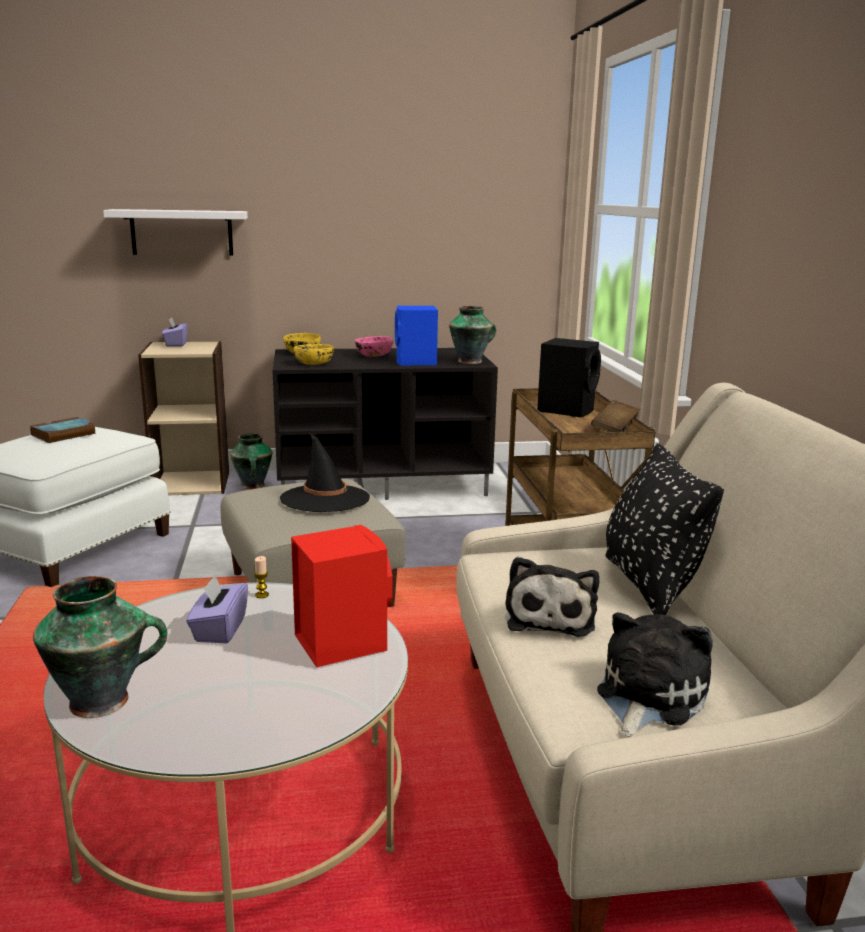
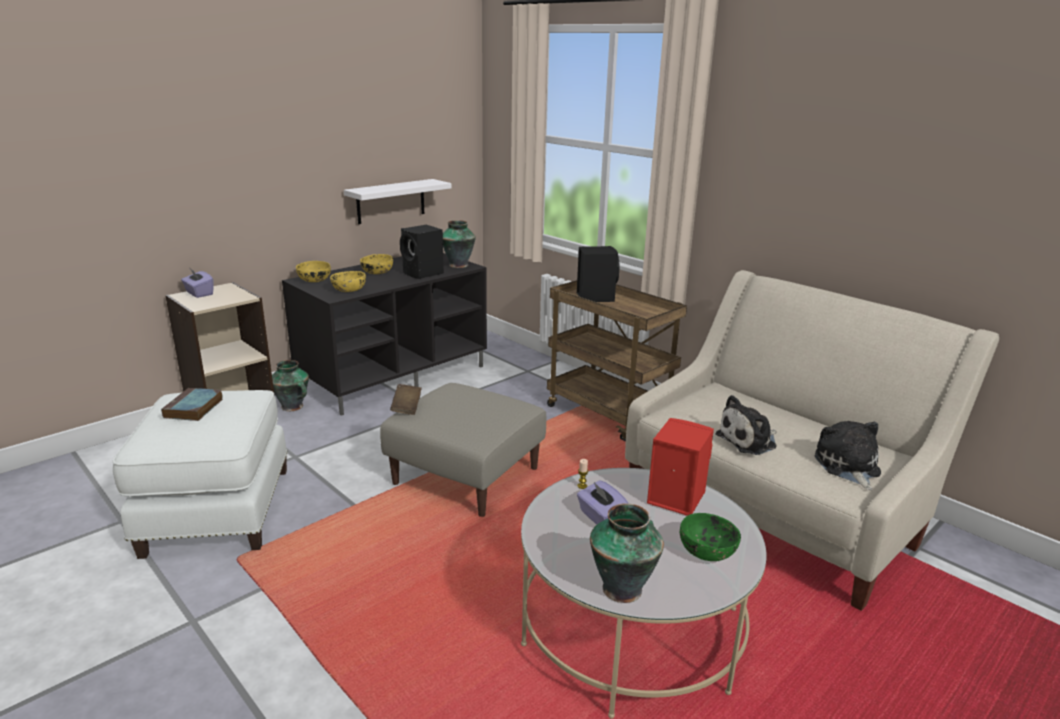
camera: 35 degrees left, 5 degrees up
(182, 232) = (185, 183): white shelf -> white shelf (391, 201)
(264, 709) = (707, 551): none -> green bowl
(325, 499) = (470, 404): black hat -> none
(373, 355) = (377, 272): pink bowl -> yellow bowl
(416, 362) = (423, 274): blue speaker -> black speaker
(550, 617) = (749, 441): plush toy -> plush toy turned 90 degrees clockwise
(615, 429) = (647, 307): brown book -> brown book (406, 407)
(649, 585) = (759, 405): black pillow -> none

